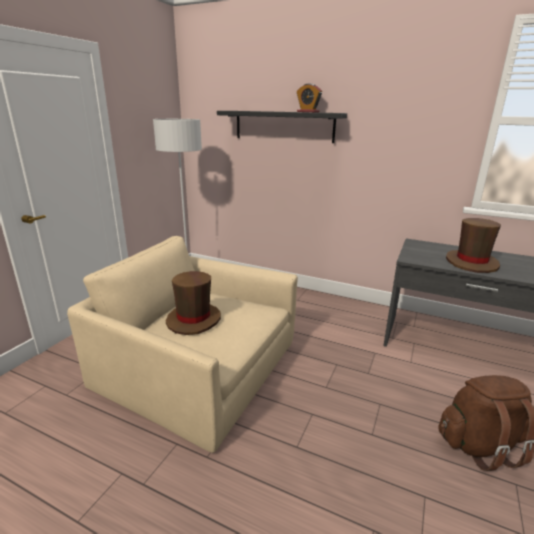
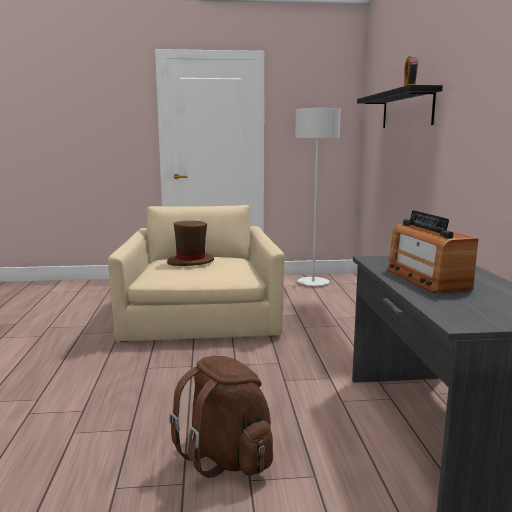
camera: 60 degrees right, 10 degrees down
(471, 262) = (426, 279): brown hat -> radio

